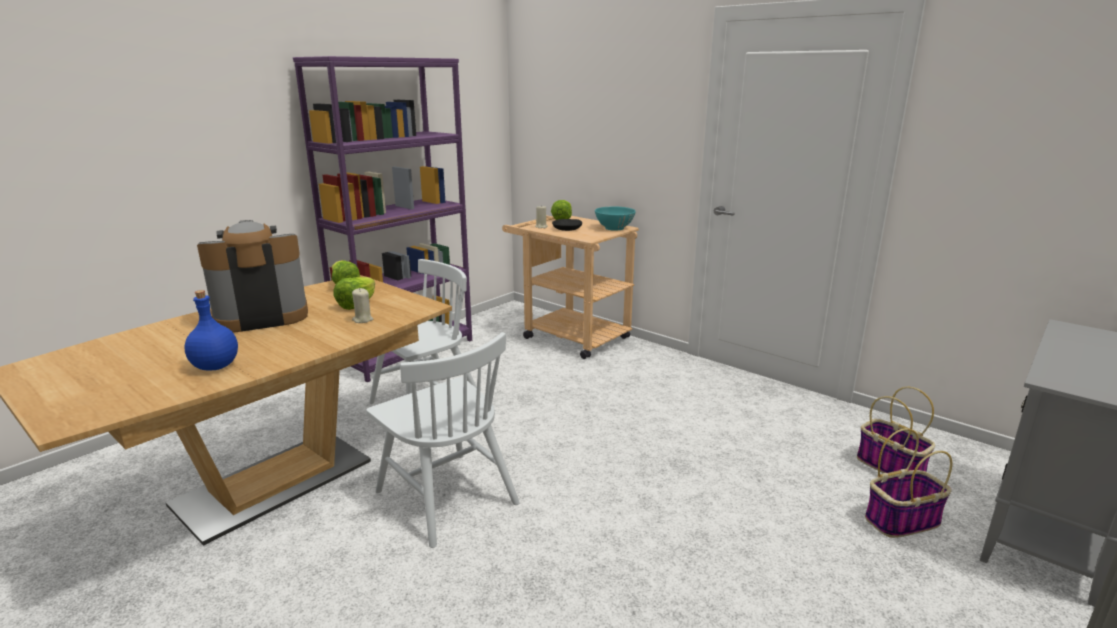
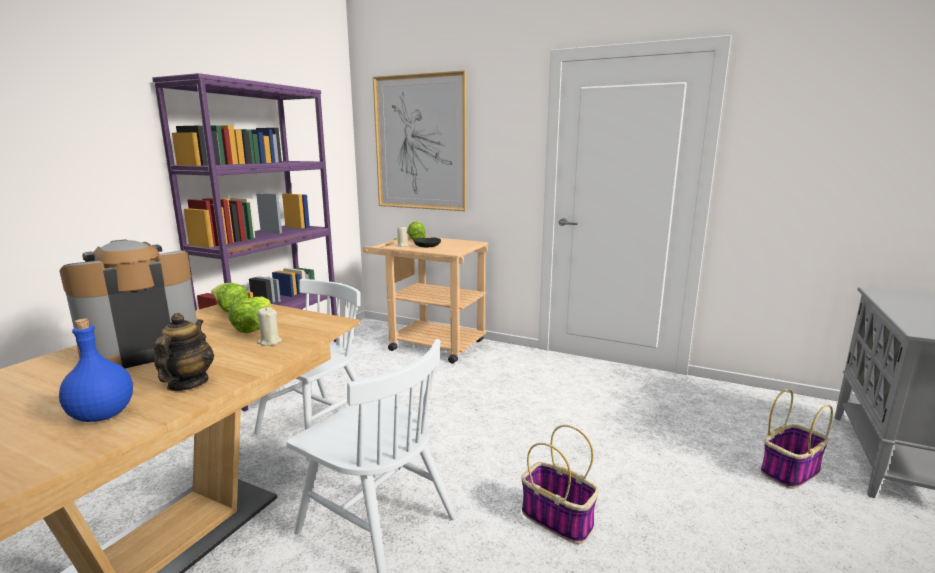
camera: 15 degrees left, 5 degrees down
(283, 349) = (187, 383): none -> teapot
(574, 110) = (420, 143): none -> picture
(614, 228) = (468, 243): turquoise bowl -> none
(891, 467) = (751, 425): basket -> basket (558, 519)

